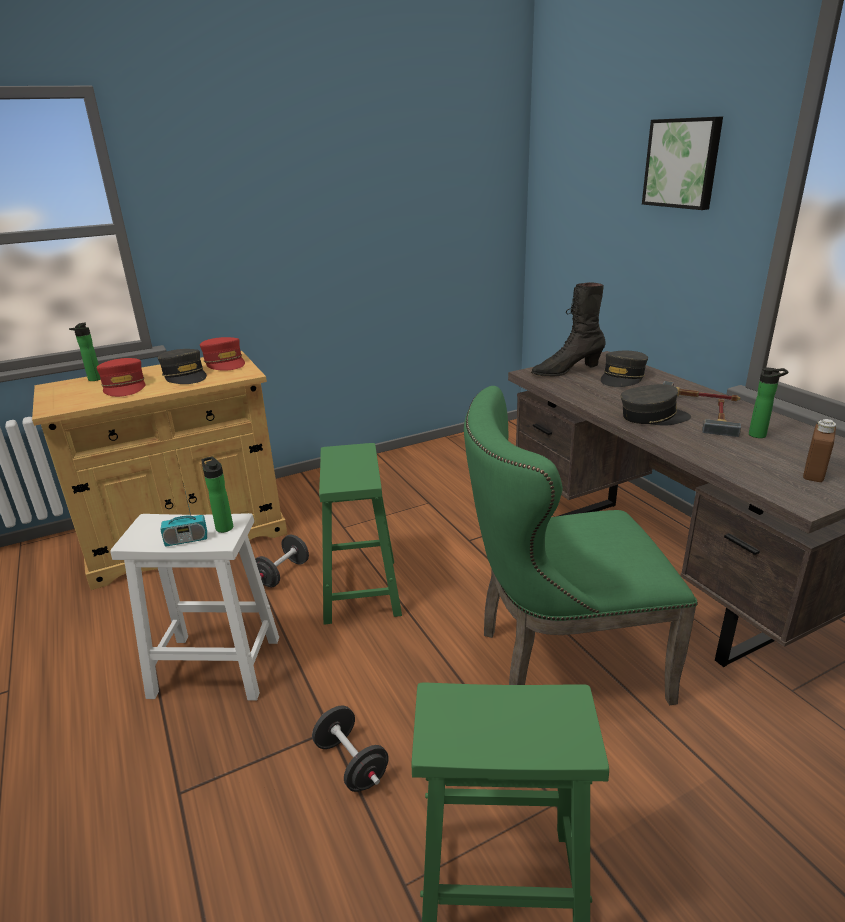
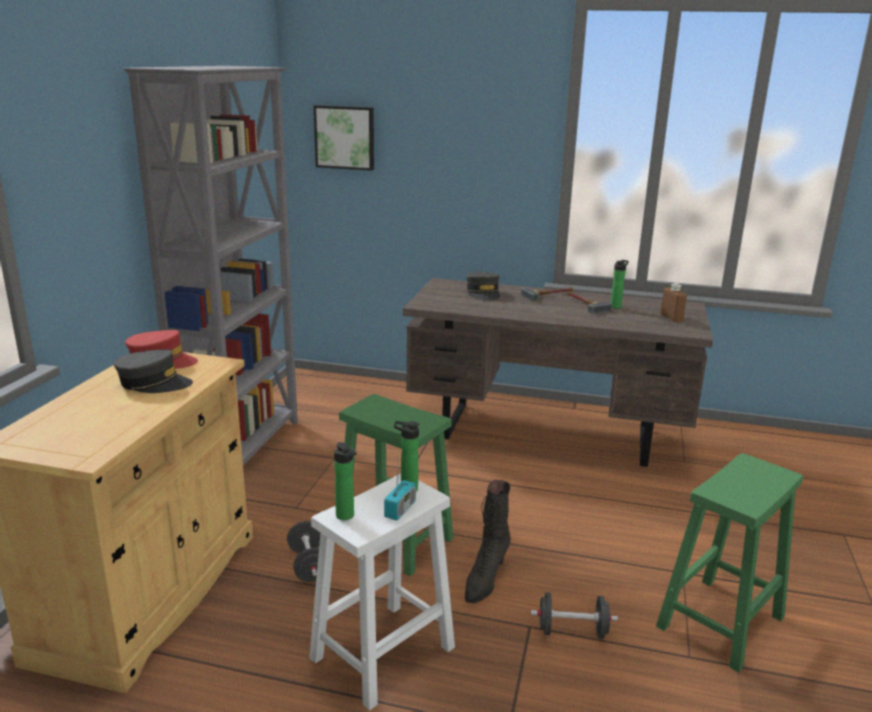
camera: 50 degrees left, 5 degrees down
(93, 380) = (42, 420): bottle -> bottle (346, 517)
(124, 386) = (110, 412): red cap -> none
(384, 467) = (244, 448): none -> grey bookcase
(558, 661) = (579, 509): green chair -> none
(566, 371) = (440, 298): black boot -> black boot (485, 579)
(653, 417) = (551, 312): grey cap -> none
(683, 163) = (472, 124): picture -> picture (345, 137)

